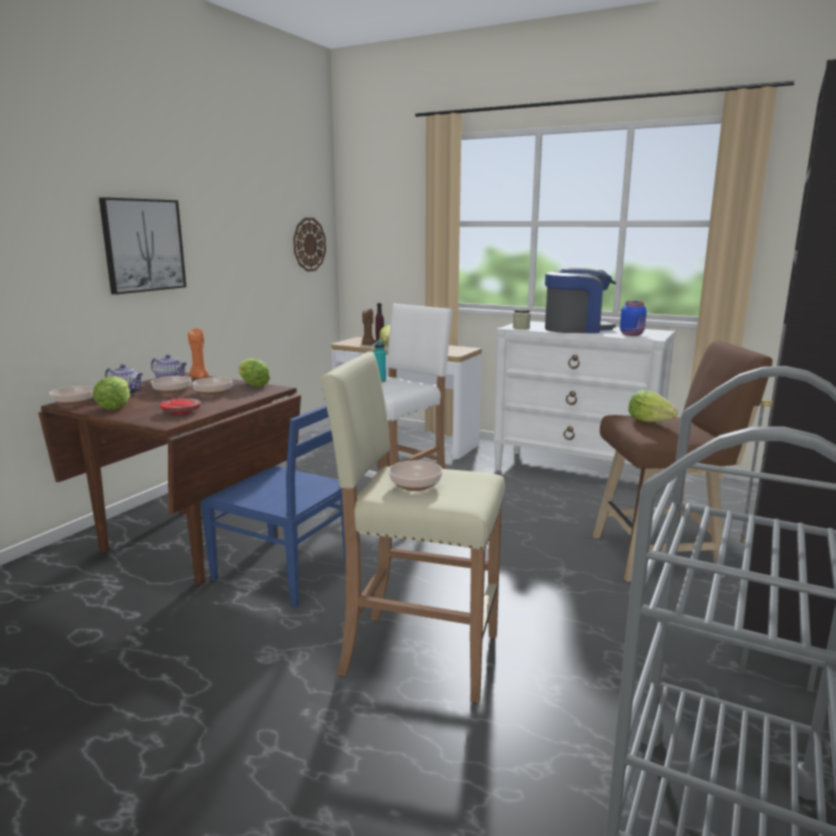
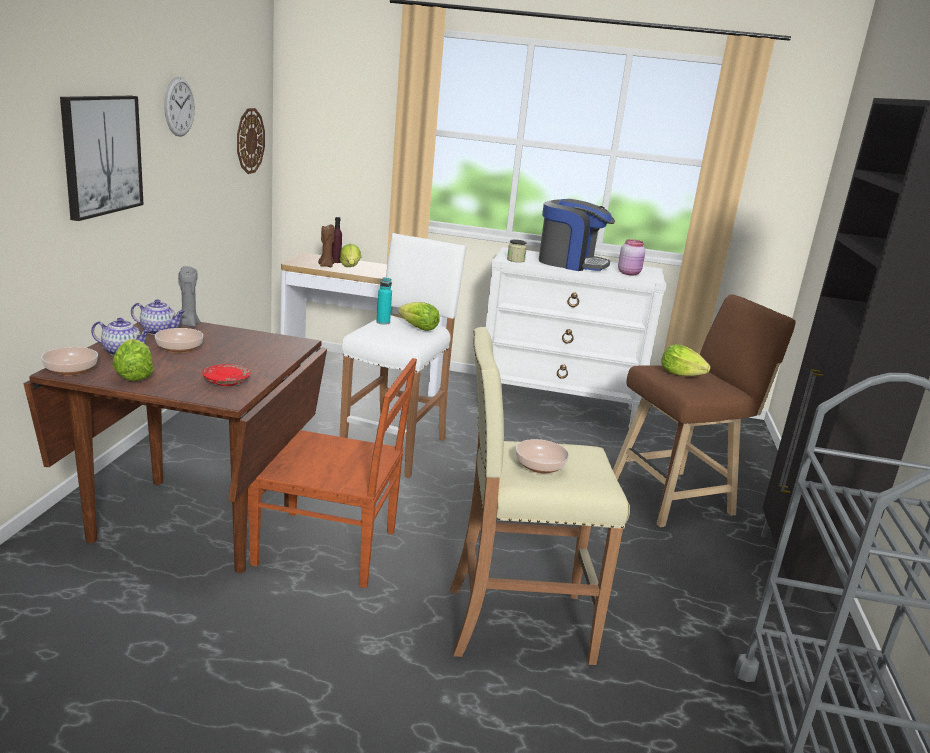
camera: 20 degrees left, 5 degrees up
(199, 377) = (188, 324): orange candle -> grey candle
(212, 393) = (233, 350): bowl -> none
(227, 212) = (179, 107): none -> wall clock
(253, 385) = (269, 337): lettuce -> lettuce (419, 328)
(285, 572) = (329, 549): blue chair -> brown chair
(576, 329) = (571, 263): coffee machine -> coffee machine turned 45 degrees clockwise
(632, 334) = (629, 273): blue jar -> pink jar

